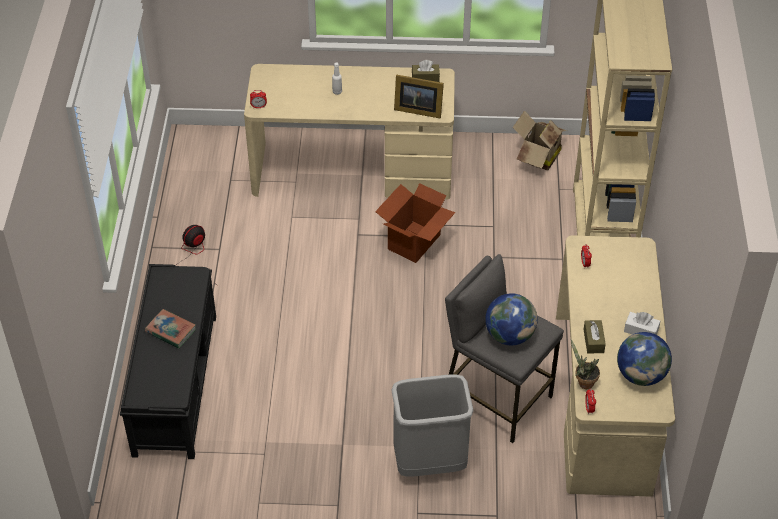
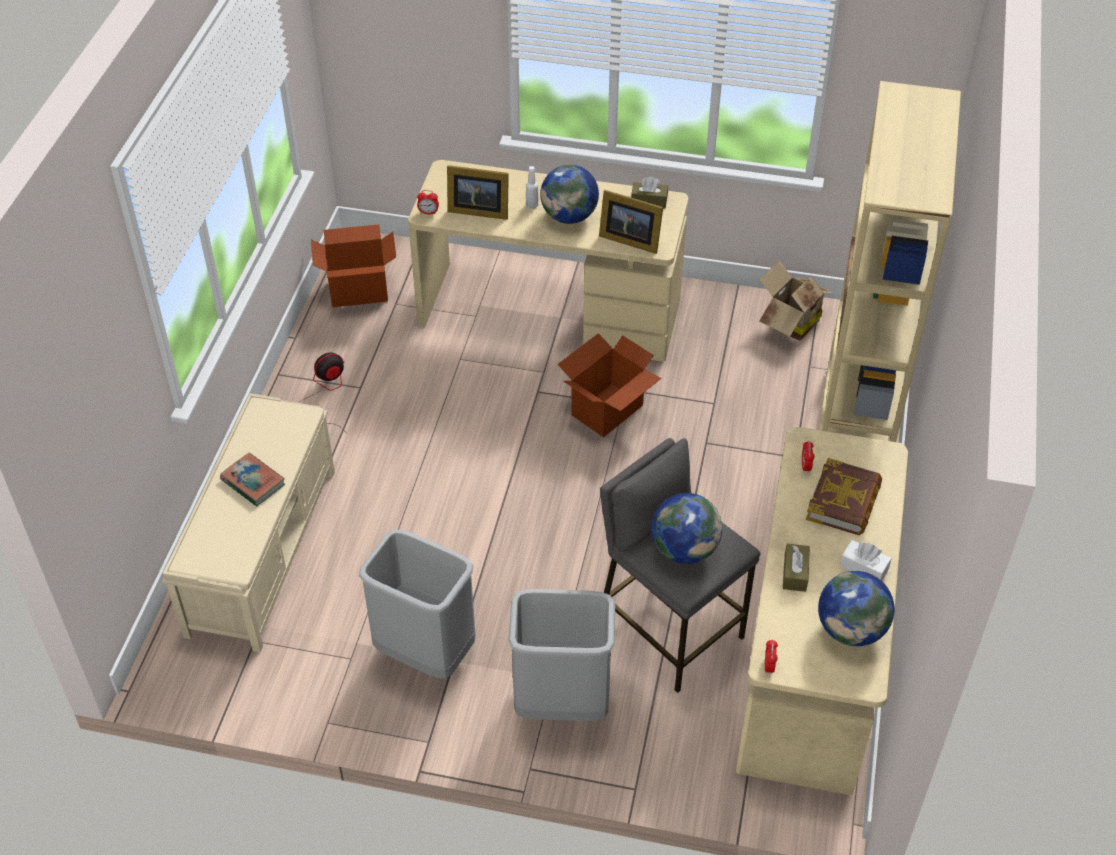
camera: 10 degrees right, 0 degrees up
(175, 383) = (262, 549): black bench -> beige bench
(198, 173) = (358, 290): none -> cardboard box
(296, 100) = (477, 210): none -> picture frame
(319, 442) = (424, 654): none -> grey trash can
(368, 97) = (569, 216): none -> globe
(583, 382) = (768, 629): potted plant -> none
(617, 285) = (844, 501): none -> book

